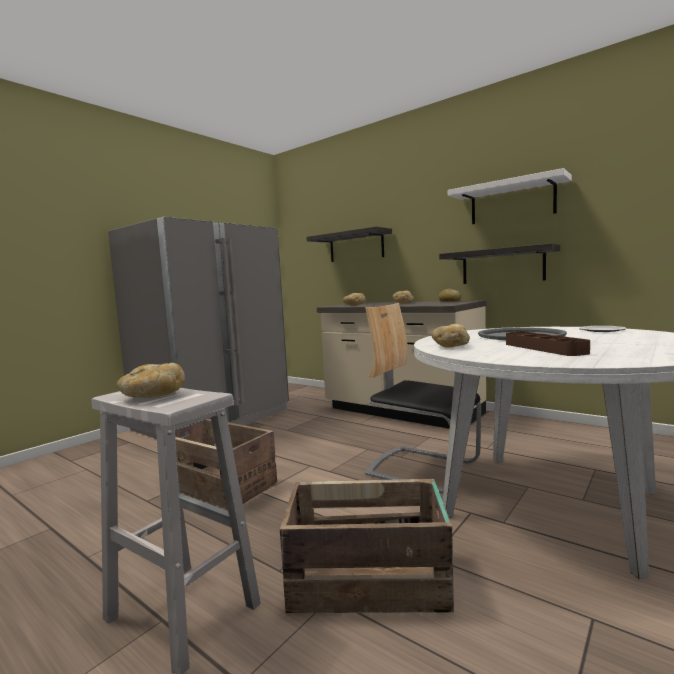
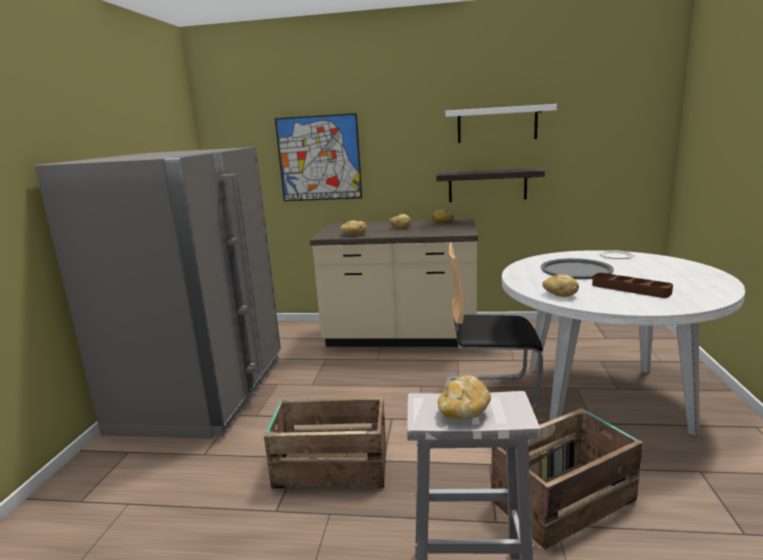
camera: 30 degrees left, 10 degrees up
(356, 246) = (319, 158): shelf -> picture

